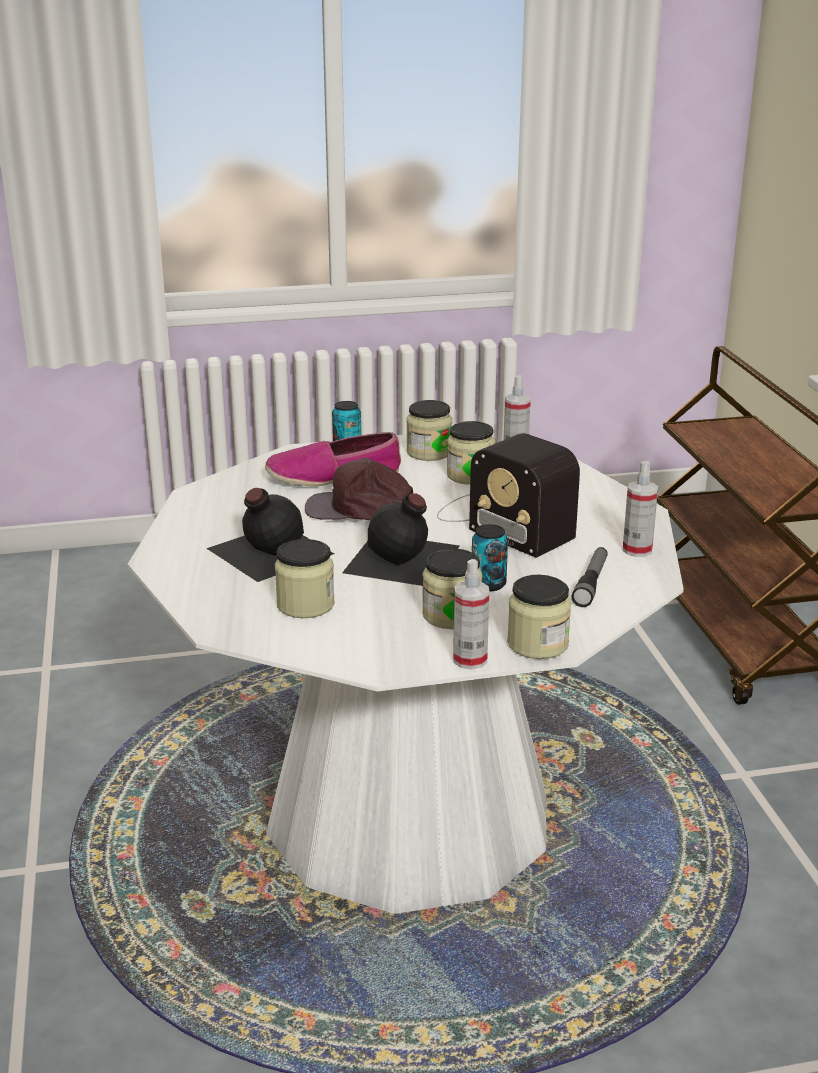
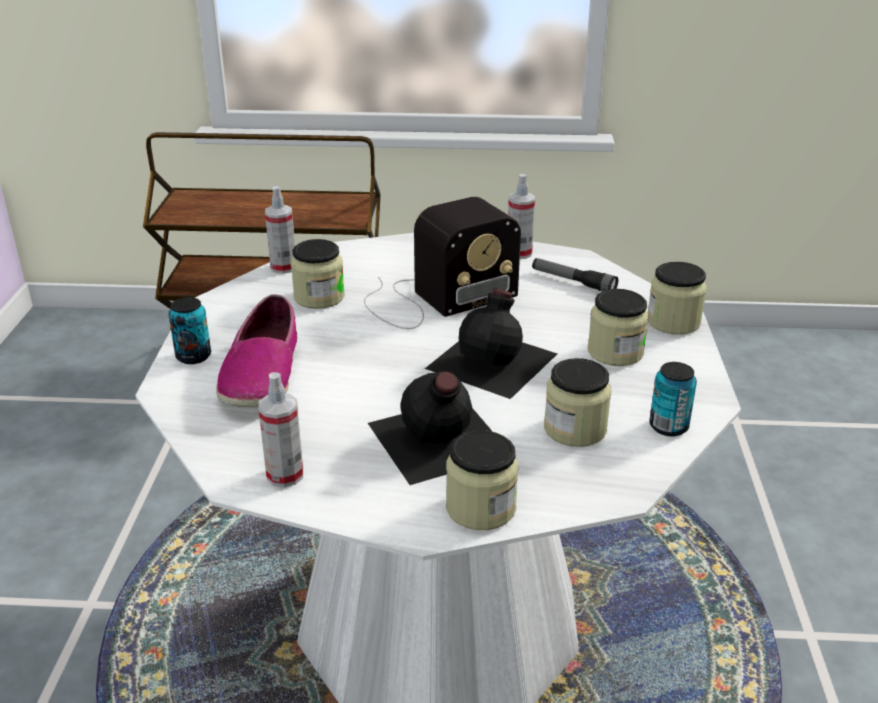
camera: 75 degrees left, 5 degrees up
(362, 510) = (365, 368): brown cap -> none
(429, 452) = (242, 309): jar -> jar (480, 508)
(470, 660) = (697, 356): spray bottle -> spray bottle (285, 475)
(488, 584) = (560, 326): can -> can (668, 426)

